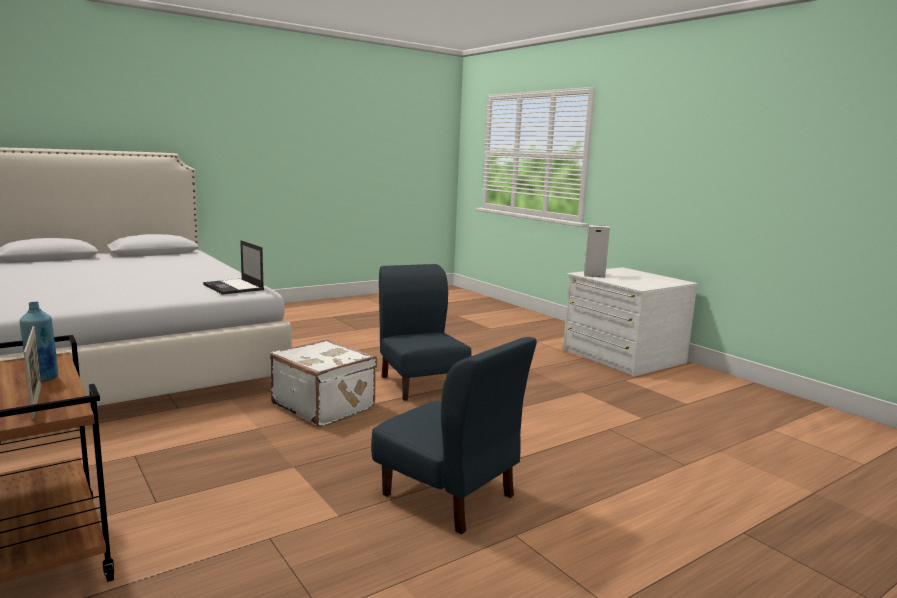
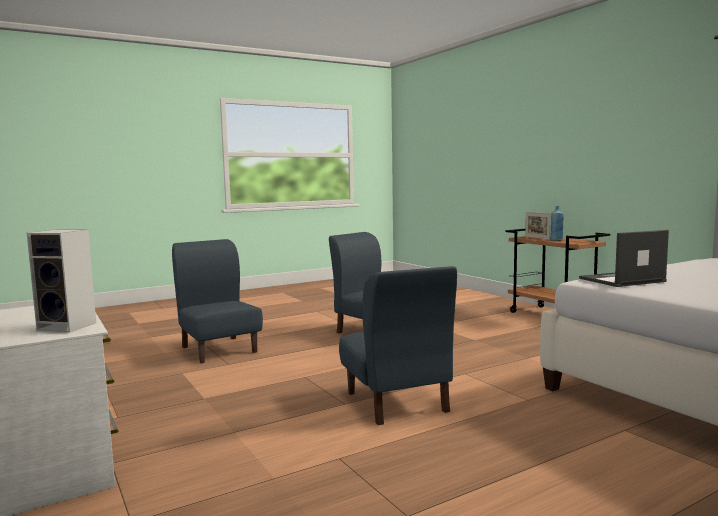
camera: 175 degrees left, 5 degrees down
(234, 287) = (621, 280): laptop -> laptop turned 75 degrees counterclockwise
(324, 406) = (489, 375): white suitcase -> none
(656, 456) = (219, 349): none -> blue chair

